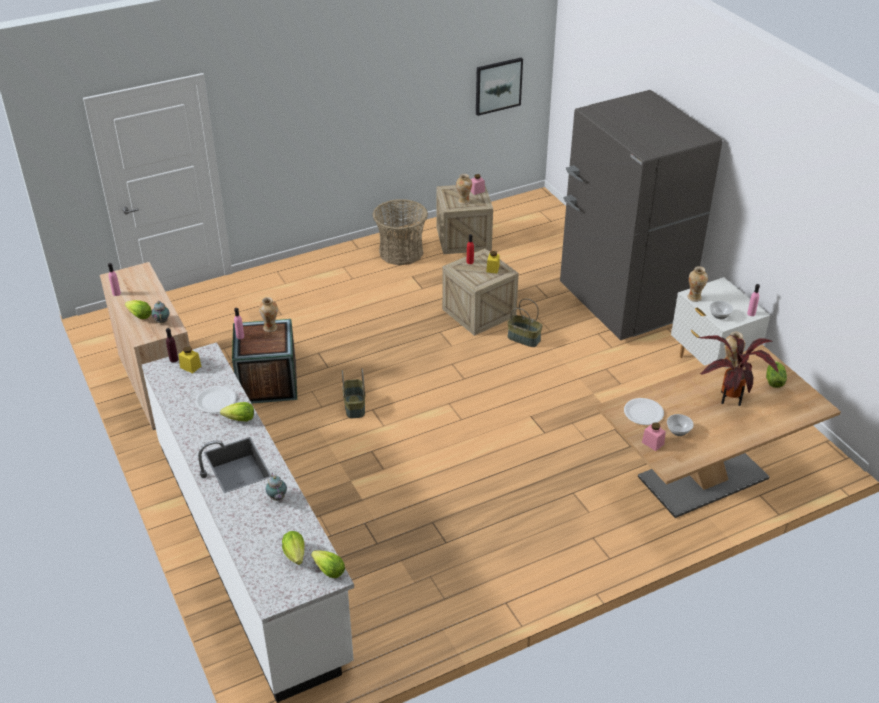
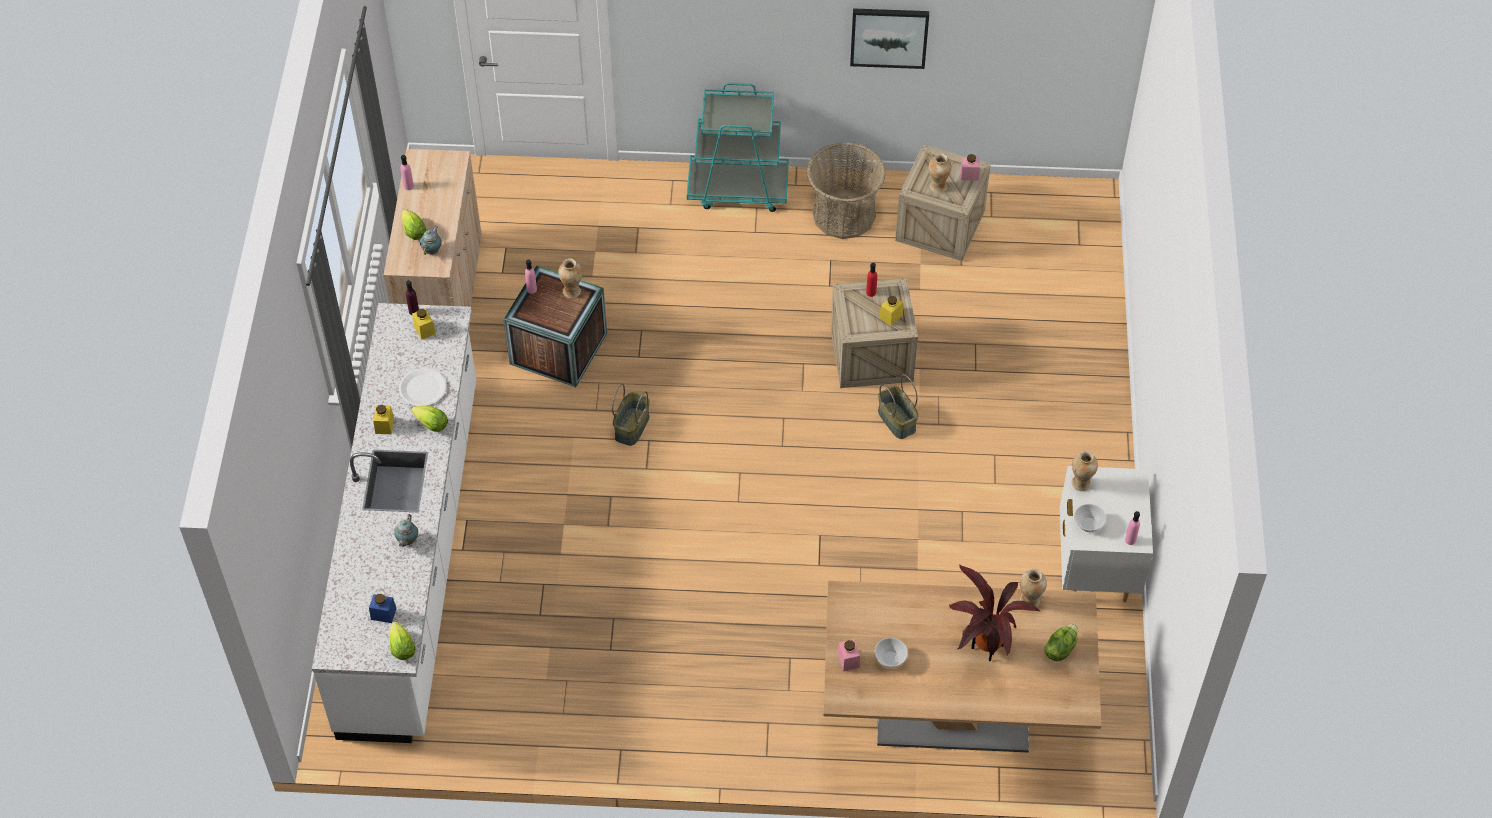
camera: 30 degrees right, 15 degrees up
(202, 434) = (384, 425): none -> yellow jar
(295, 554) = (383, 614): lettuce -> blue jar
(324, 262) = (738, 189): none -> turquoise cart
(498, 85) = (1049, 42): picture -> picture (889, 36)
(622, 303) = (1064, 422): grey fridge -> none
(643, 412) = (872, 616): white plate -> none

